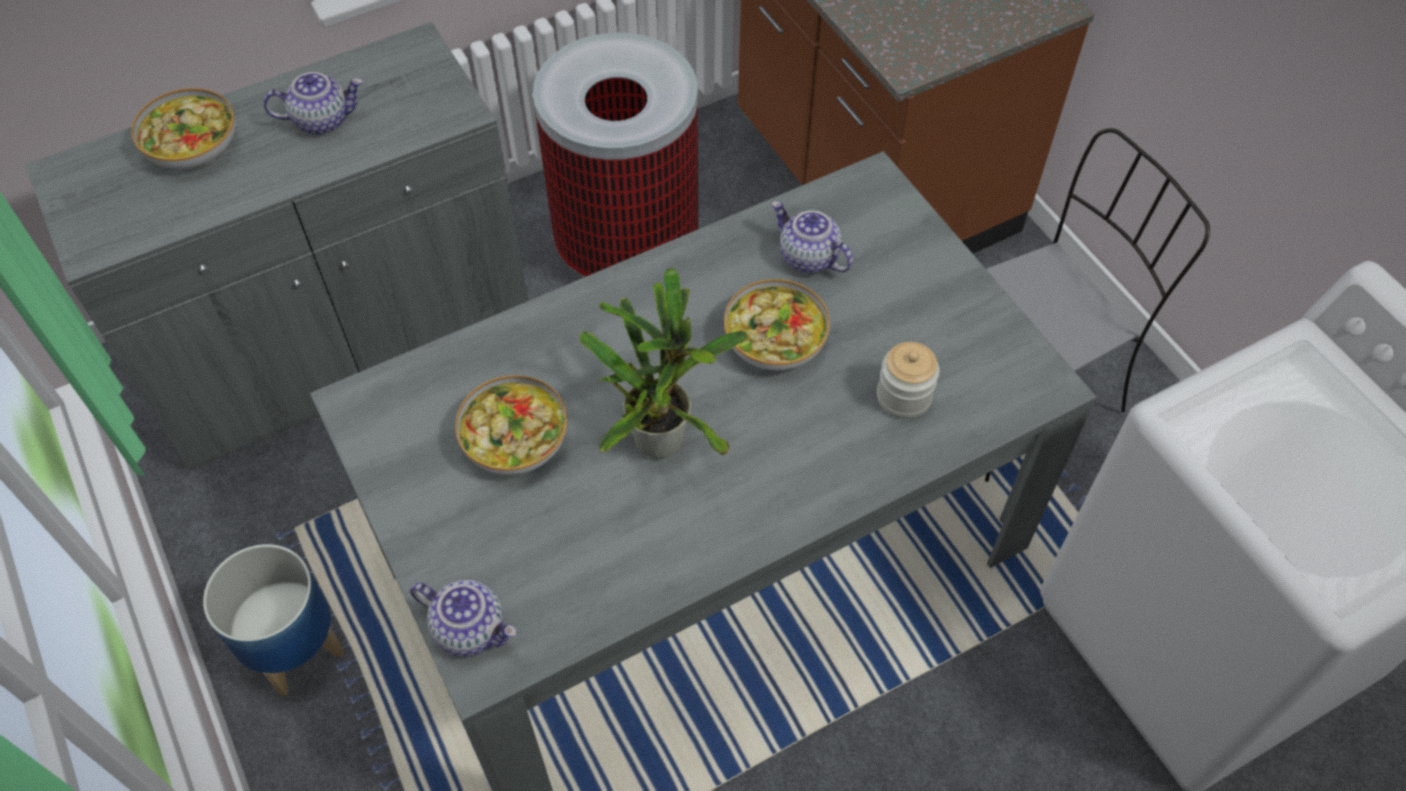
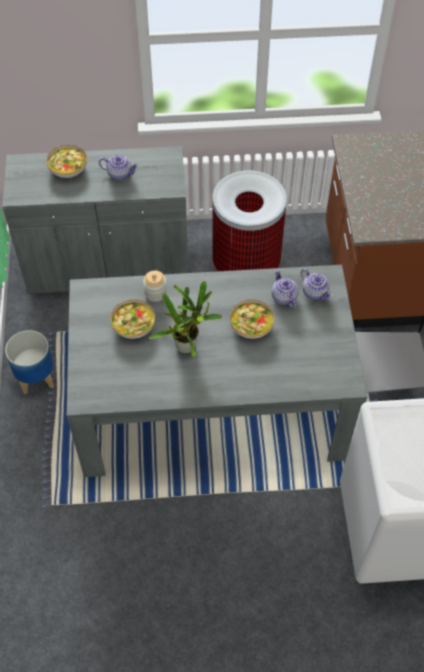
camera: 25 degrees right, 0 degrees up
(471, 628) = (84, 386): teapot -> teapot (315, 292)
(903, 397) = (289, 366): jar -> jar (155, 293)

